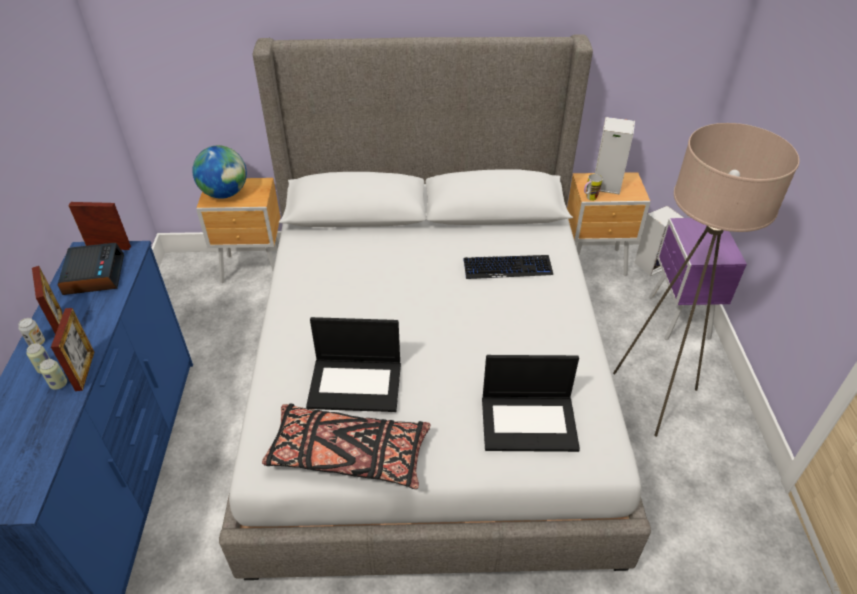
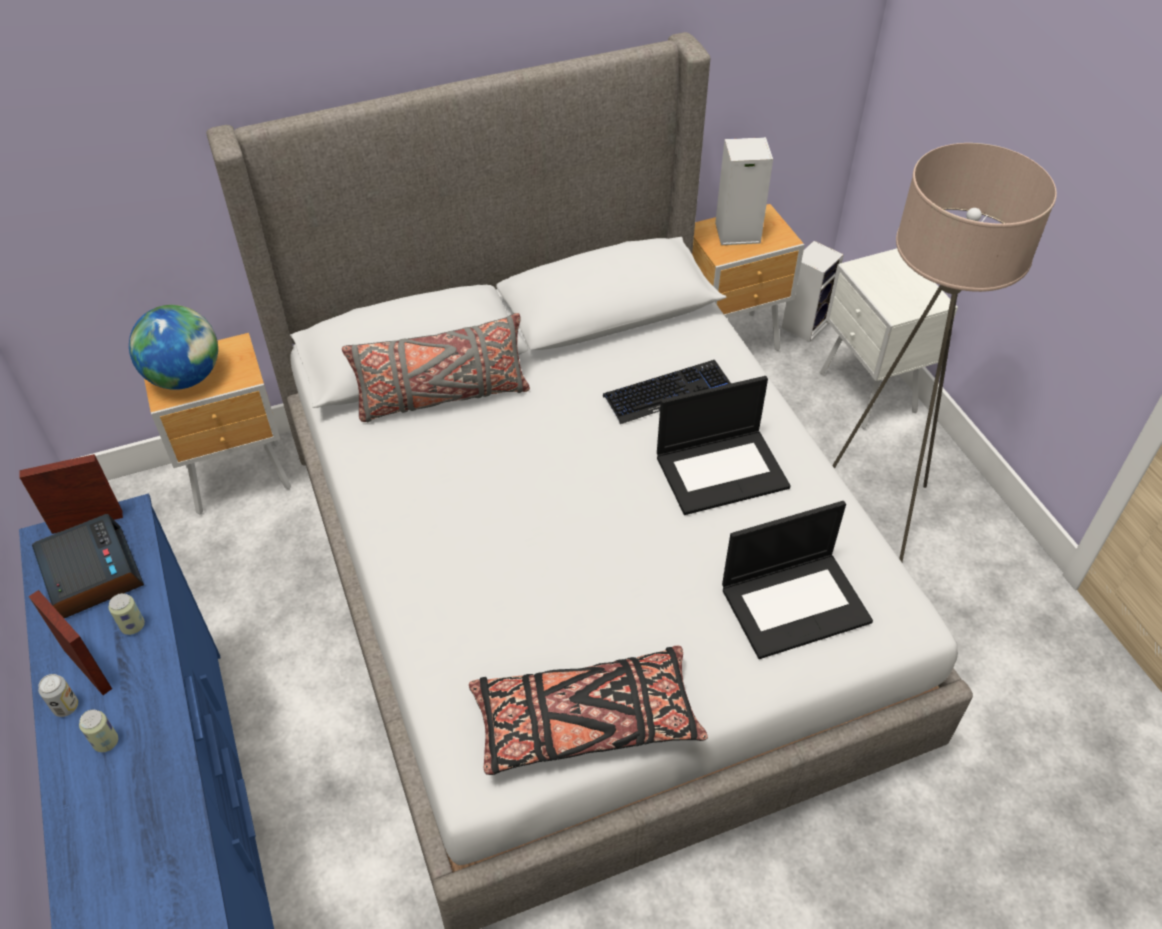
camera: 20 degrees left, 5 degrees up
(59, 384) = (143, 759): can -> can (133, 626)
(85, 371) = (172, 726): picture frame -> none
(356, 384) = (548, 620): laptop -> laptop (722, 470)
(362, 237) = (442, 398): none -> grey pillow
(589, 199) = (724, 259): mug -> none
(678, 319) = (867, 394): purple nightstand -> white nightstand

